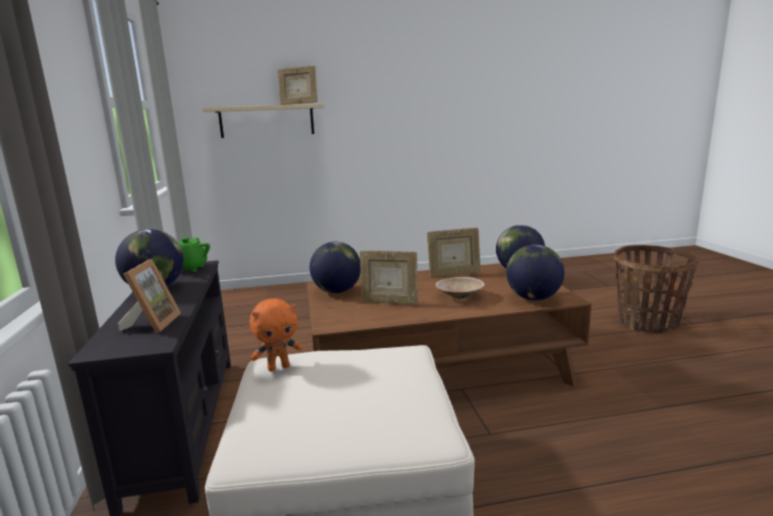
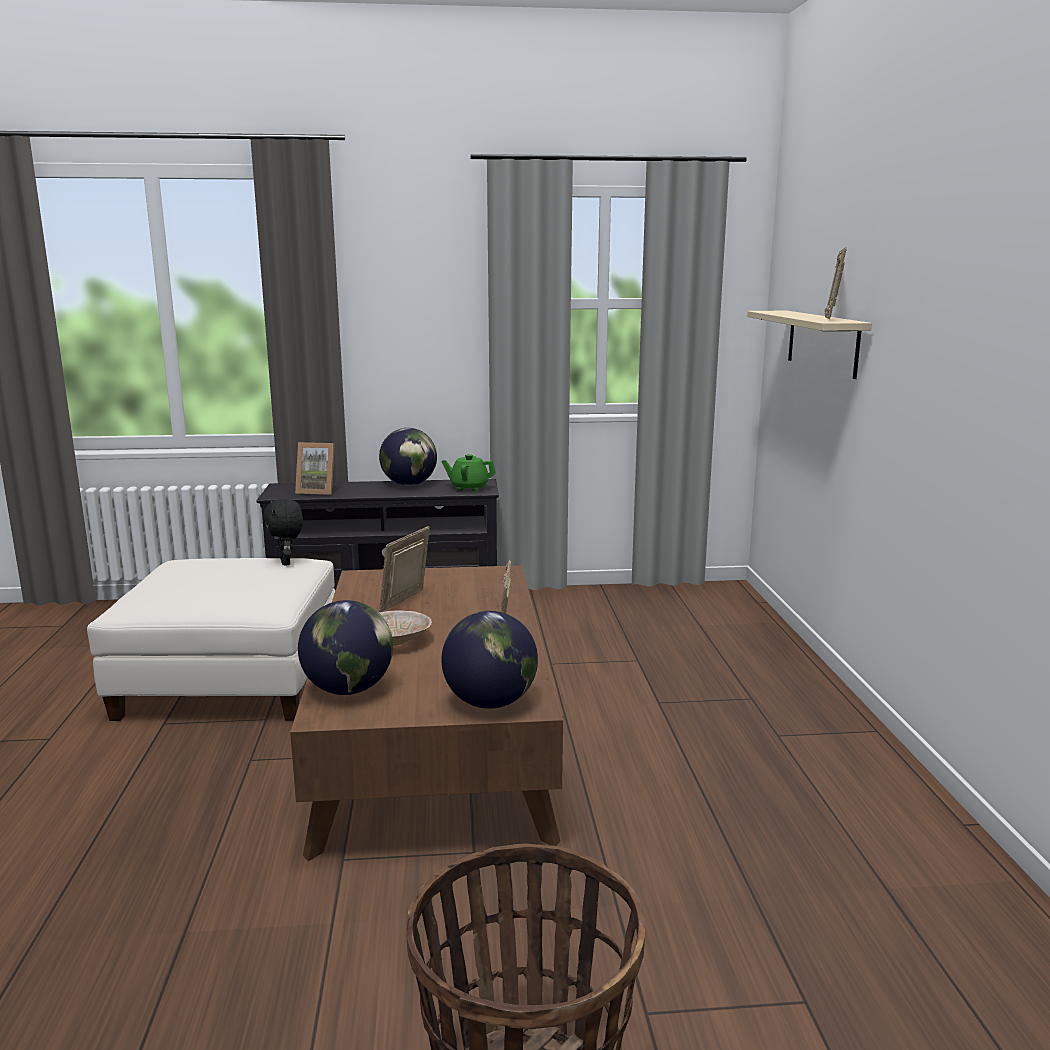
camera: 95 degrees right, 0 degrees up
(279, 367) = (287, 562): orange plush toy -> black plush toy
(337, 291) = (468, 578): globe -> none

